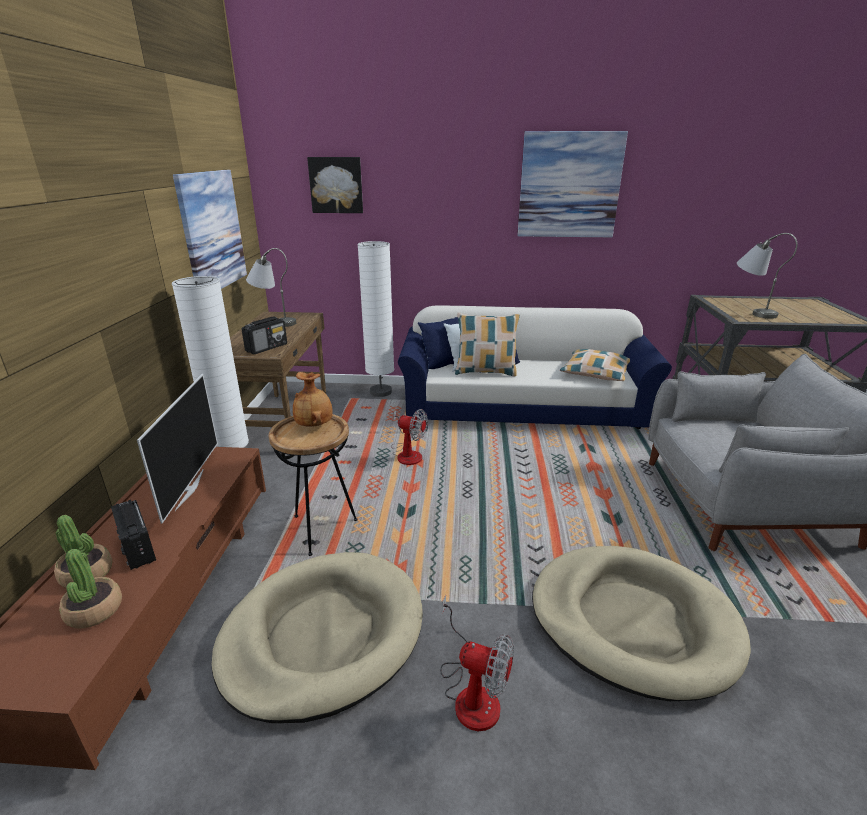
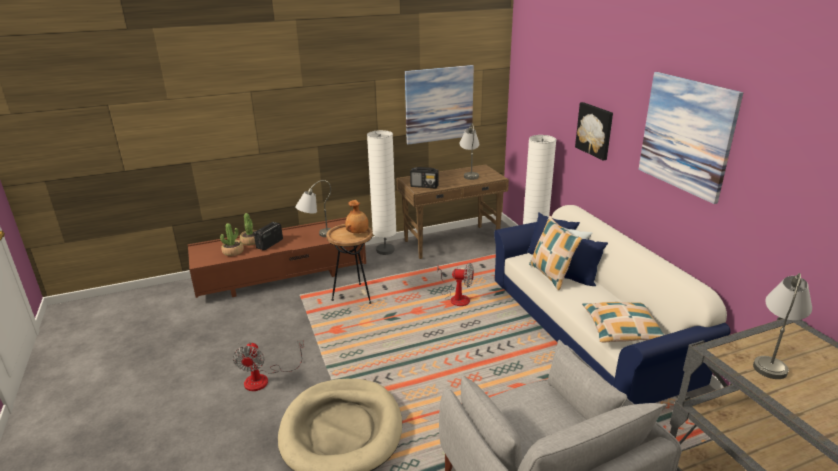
camera: 65 degrees right, 0 degrees up
(188, 489) = (316, 236): television -> grey table lamp
(322, 635) = (280, 324): beige dog bed -> none
(336, 185) = (544, 86): picture -> picture (595, 130)
(407, 453) = (456, 297): fan -> fan turned 75 degrees counterclockwise

